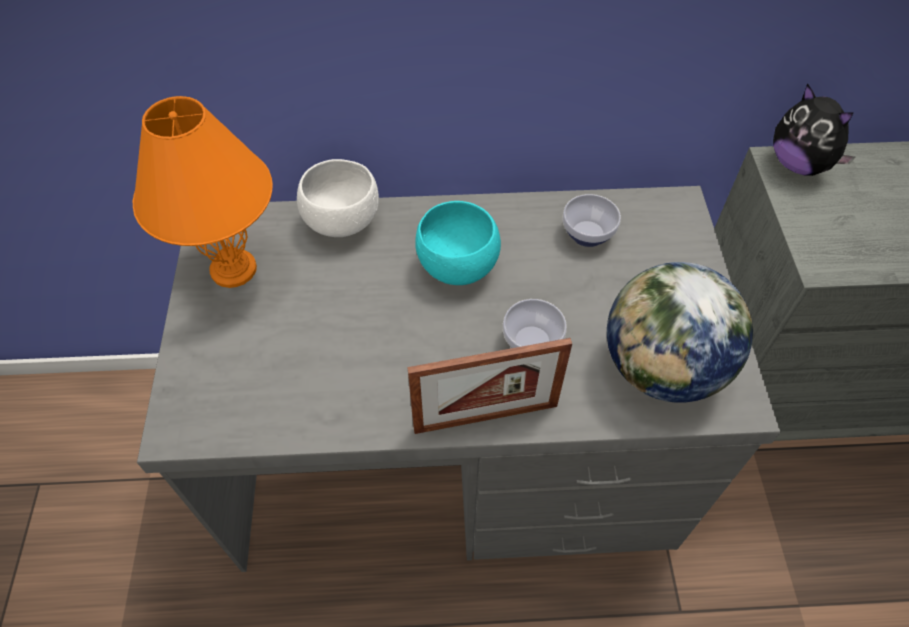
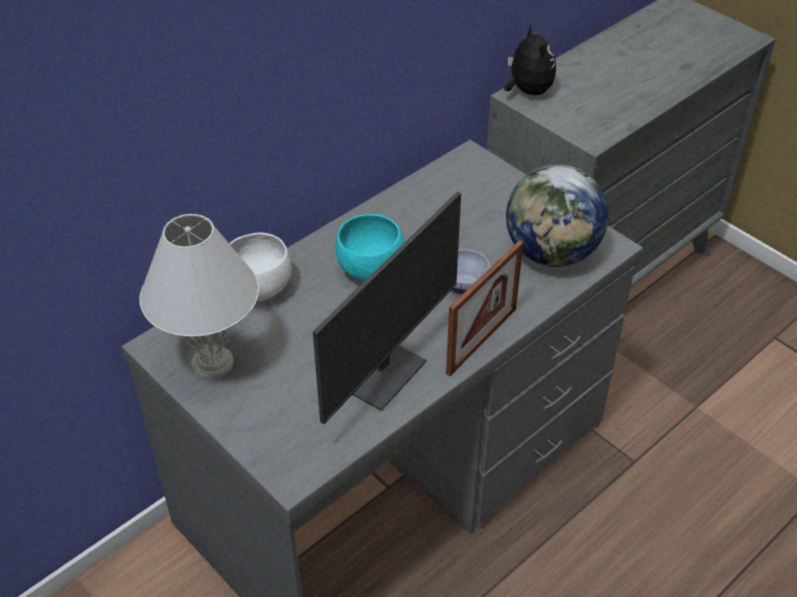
camera: 40 degrees left, 10 degrees down
(234, 268) = (213, 363): orange table lamp -> white table lamp
(357, 381) = (381, 372): none -> monitor
(586, 234) = (431, 205): bowl -> none
(798, 164) = (528, 91): plush toy -> plush toy turned 120 degrees counterclockwise

